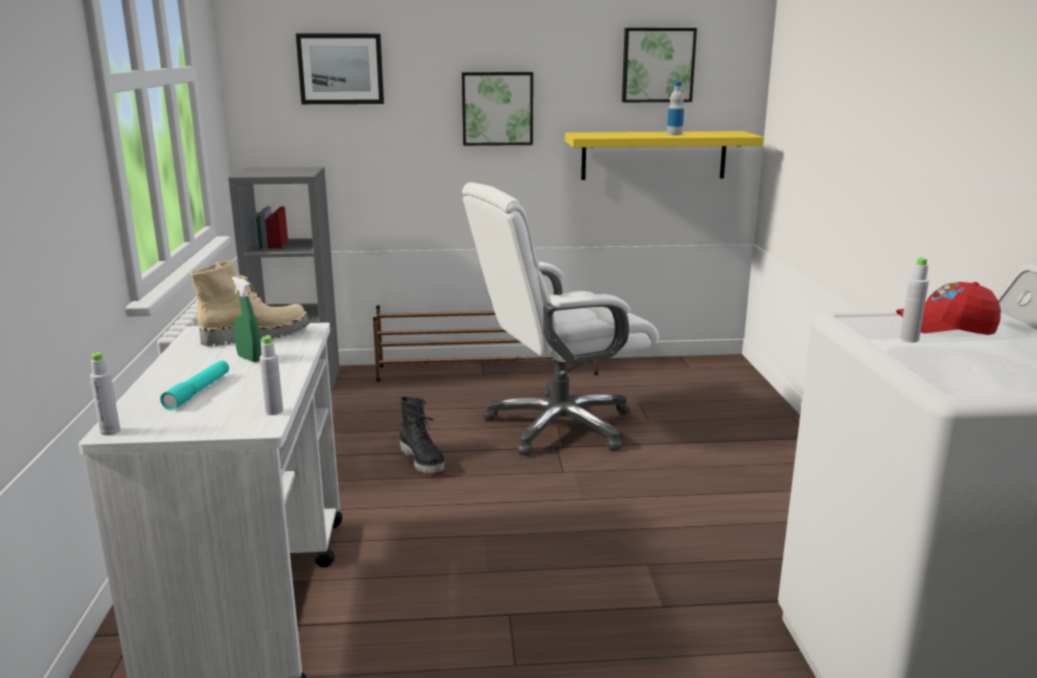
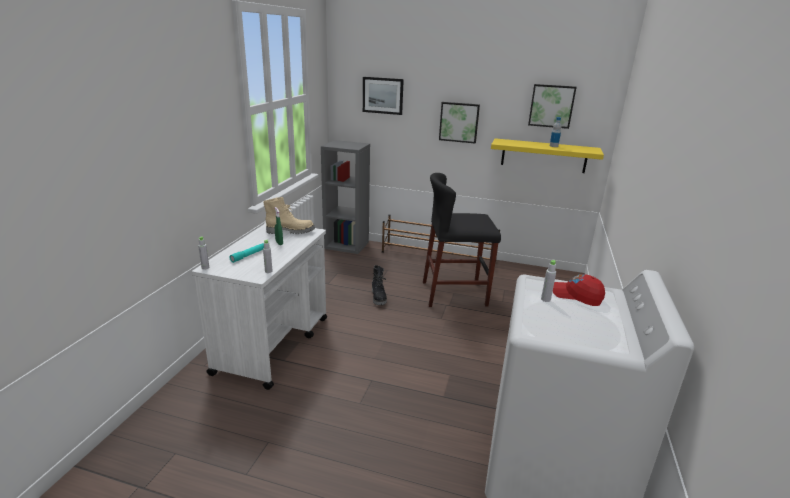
camera: 20 degrees right, 5 degrees up
(558, 425) = (454, 293): white office chair -> black stool

